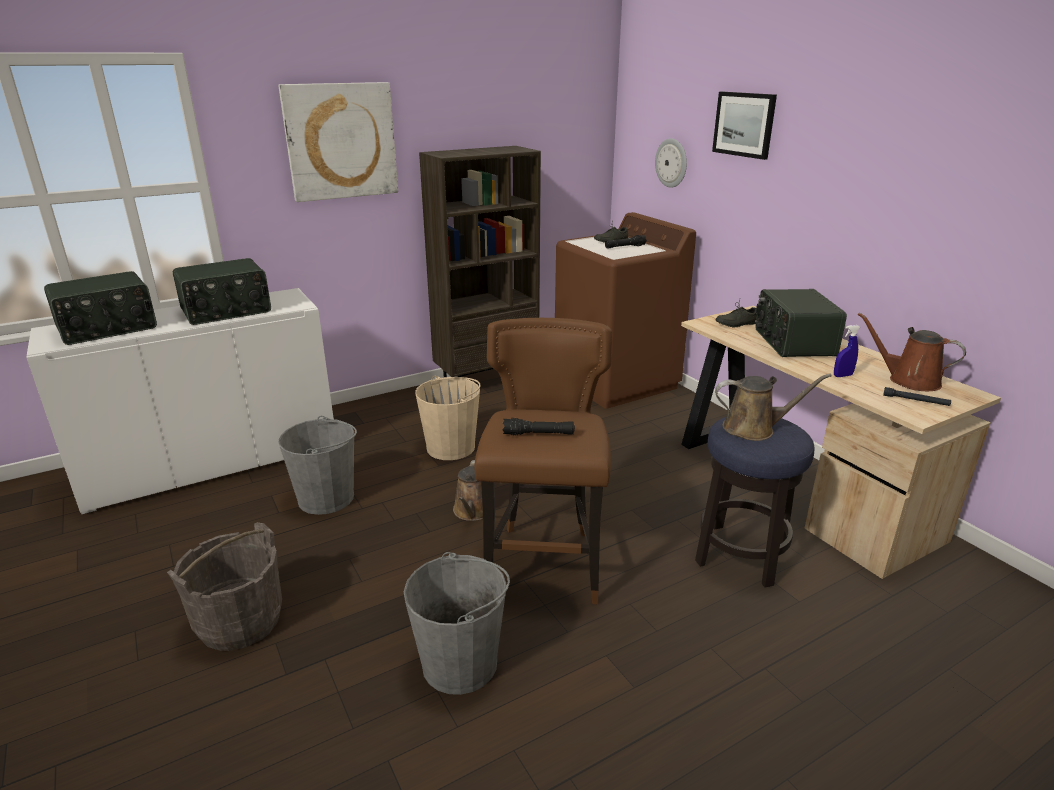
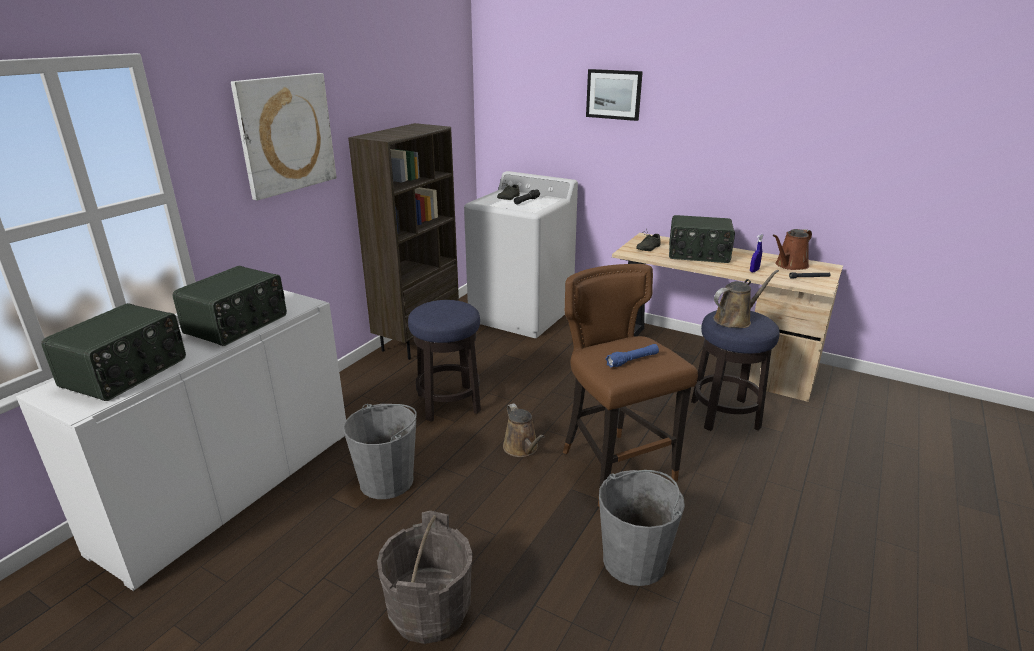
camera: 30 degrees left, 0 degrees up
(451, 447) = (449, 403): beige bucket -> stool
(538, 434) = (632, 360): black flashlight -> blue flashlight
(616, 382) = (522, 315): brown washing machine -> white washing machine
(671, 163) = (542, 127): wall clock -> none
(792, 342) = (698, 254): radio -> radio turned 45 degrees counterclockwise
(908, 380) = (789, 265): brown watering can -> brown watering can turned 45 degrees counterclockwise

